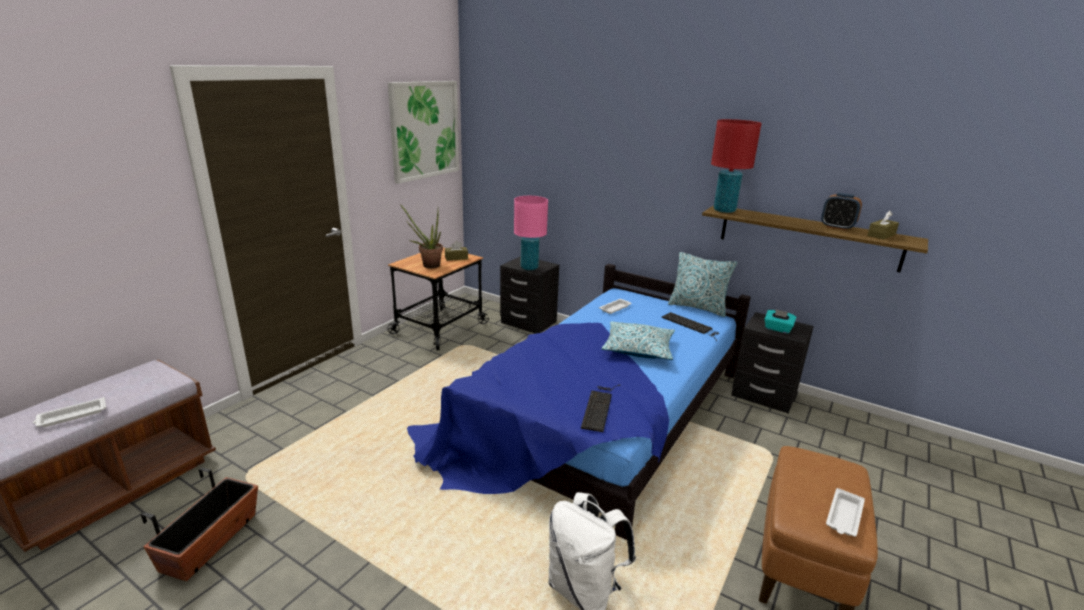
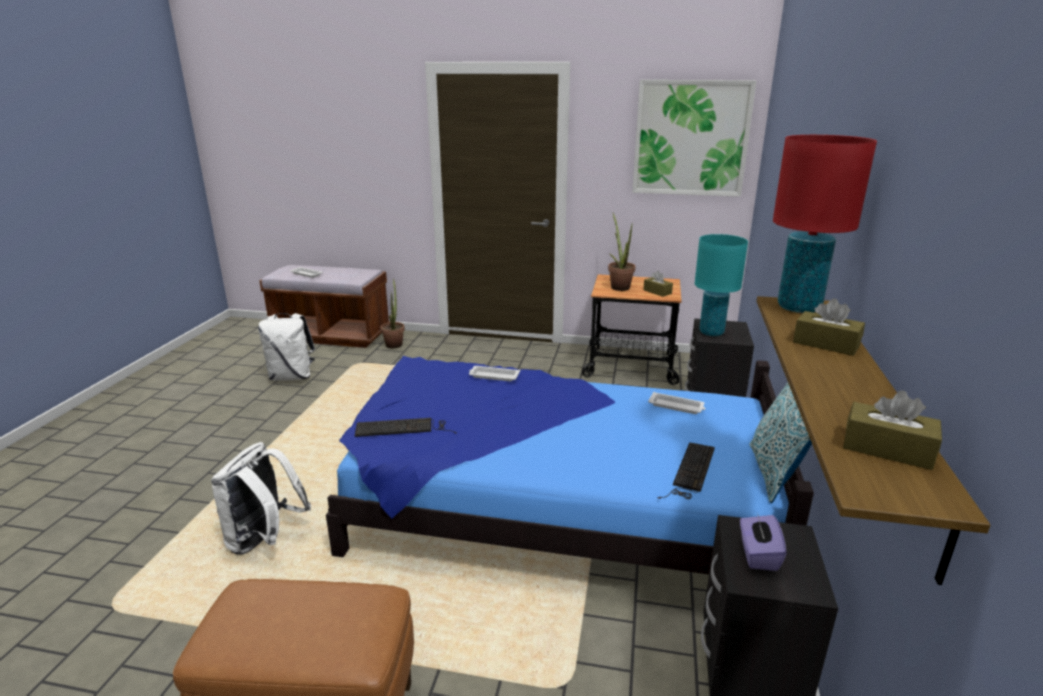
camera: 70 degrees right, 0 degrees up
(211, 542) = (292, 377): planter -> white backpack
(224, 437) = (394, 343): none -> potted plant
(529, 268) = (711, 332): pink table lamp -> turquoise table lamp
(638, 349) = (568, 437): pillow -> none
(775, 218) = (826, 344): none -> brown tissue box
(777, 329) = (758, 554): turquoise tissue box -> purple tissue box
(837, 227) = (865, 399): alarm clock -> none
(844, 516) = (243, 637): white tray -> white tray (493, 376)

